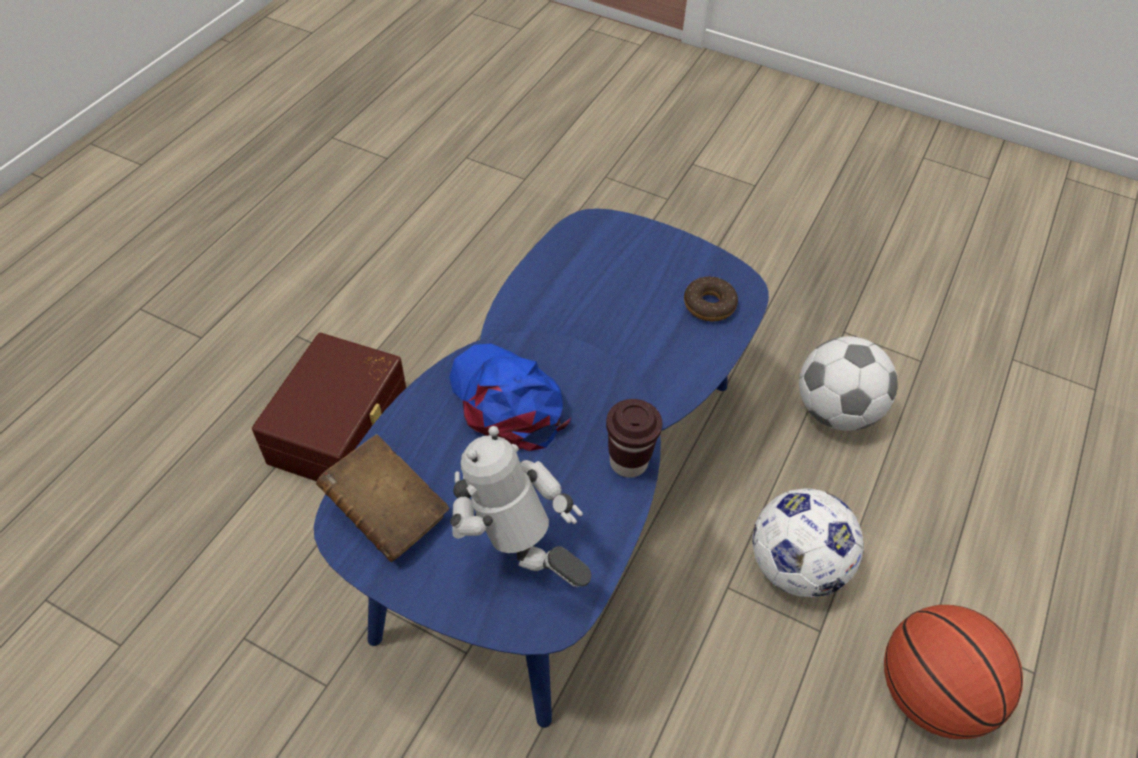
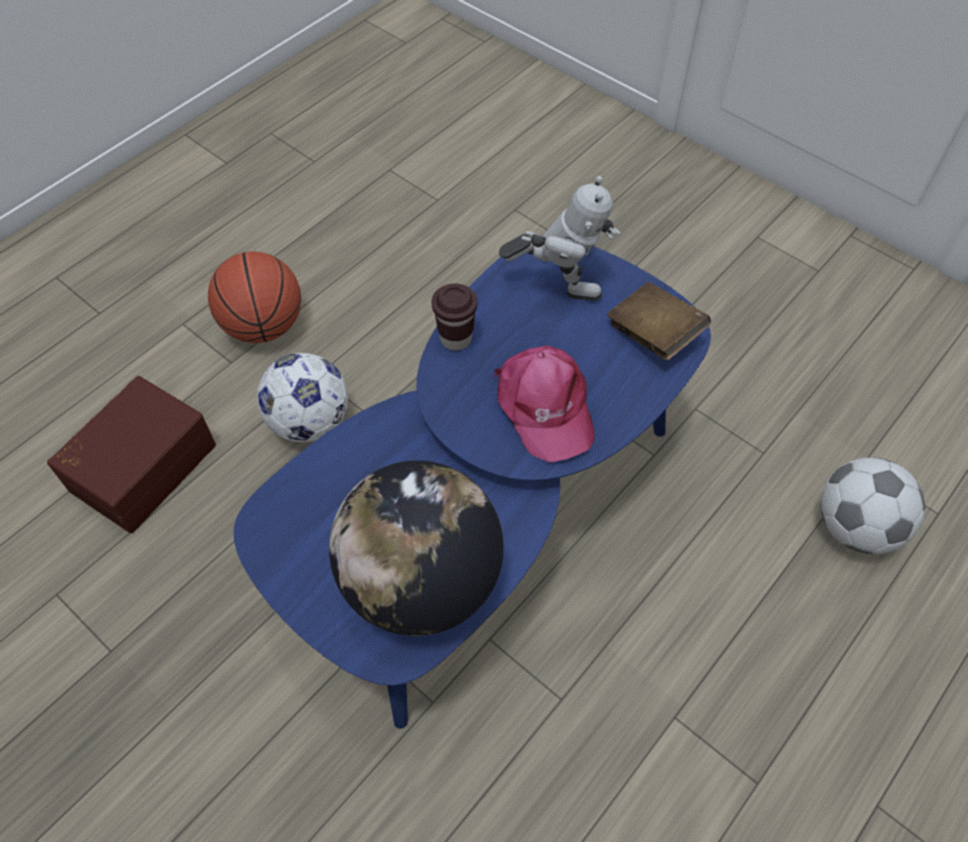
camera: 165 degrees left, 5 degrees up
(342, 428) = (694, 635): brown storage box -> brown storage box (140, 466)
(507, 401) = (544, 407): blue cap -> pink cap
(518, 562) = (558, 286): toy robot -> toy robot turned 45 degrees counterclockwise
(587, 270) = (421, 581): none -> globe
(709, 305) = (308, 509): donut -> none
(836, 411) = (185, 553): football -> football (855, 527)

